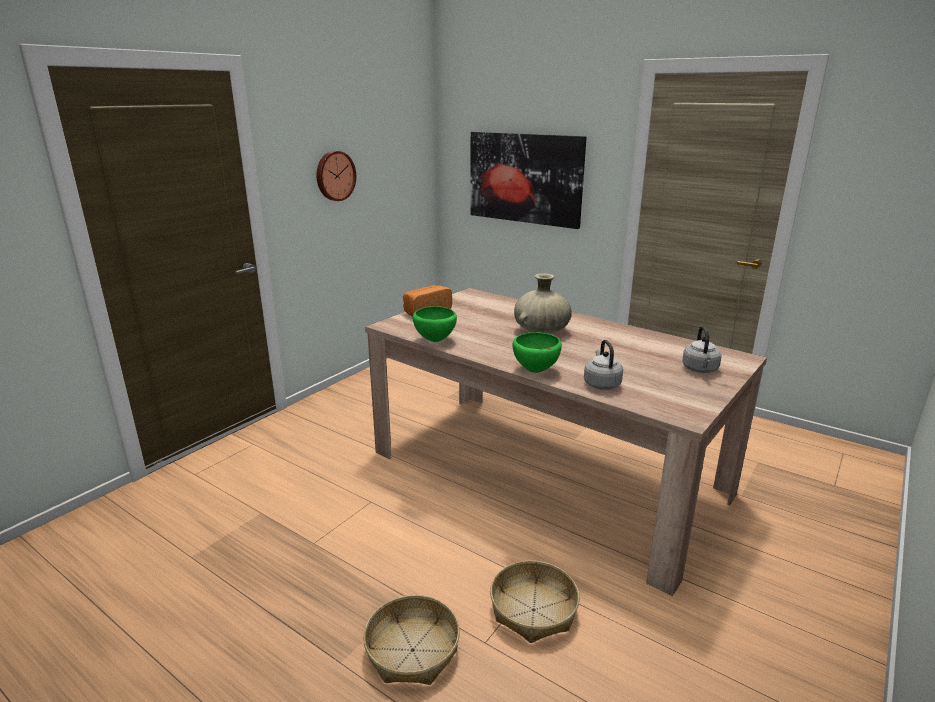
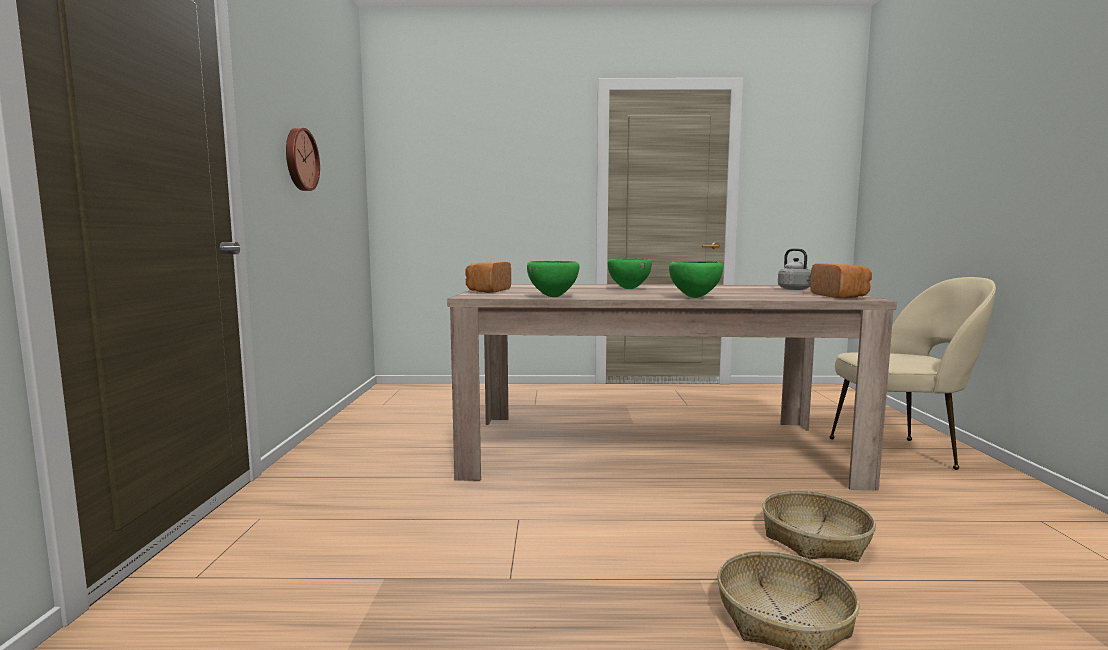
camera: 35 degrees left, 15 degrees down
(525, 178) = (483, 191): picture -> none
(541, 331) = (628, 289): beige vase -> green bowl
(601, 384) = (761, 296): grey kettle -> none
(682, 404) = (840, 296): none -> bread
(780, 570) = (900, 453): none -> beige chair

